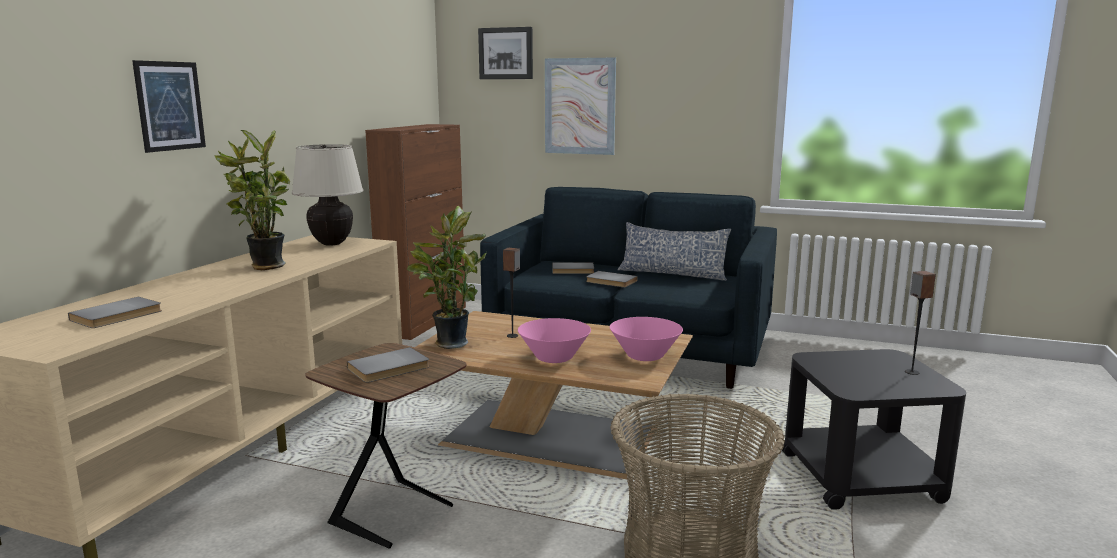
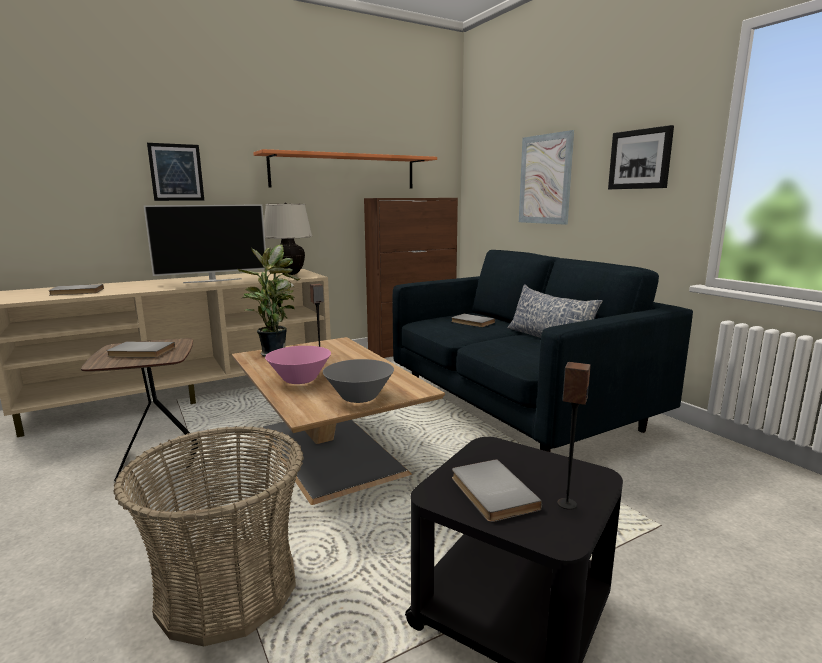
camera: 40 degrees right, 0 degrees up
(264, 267) = (213, 281): potted plant -> television
(343, 95) = (344, 172): none -> orange shelf
(506, 53) = (499, 137): picture -> picture (640, 159)
(610, 281) = (476, 335): grey book -> grey book (490, 493)
(645, 356) = (359, 397): pink bowl -> grey bowl

